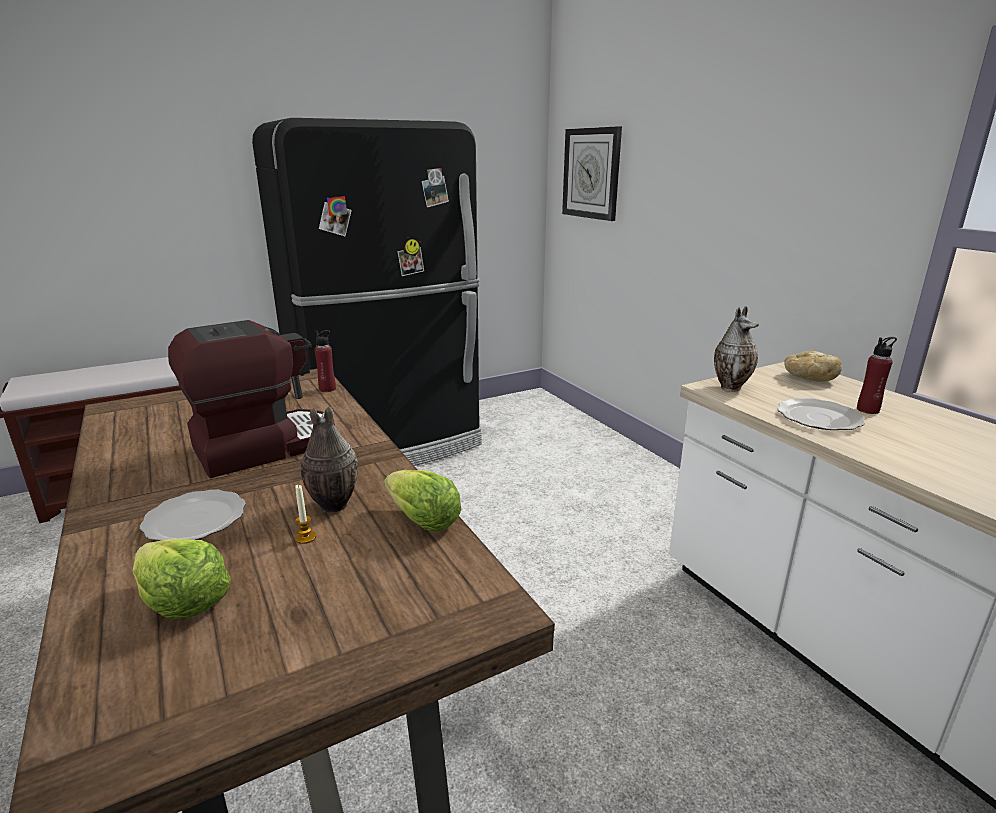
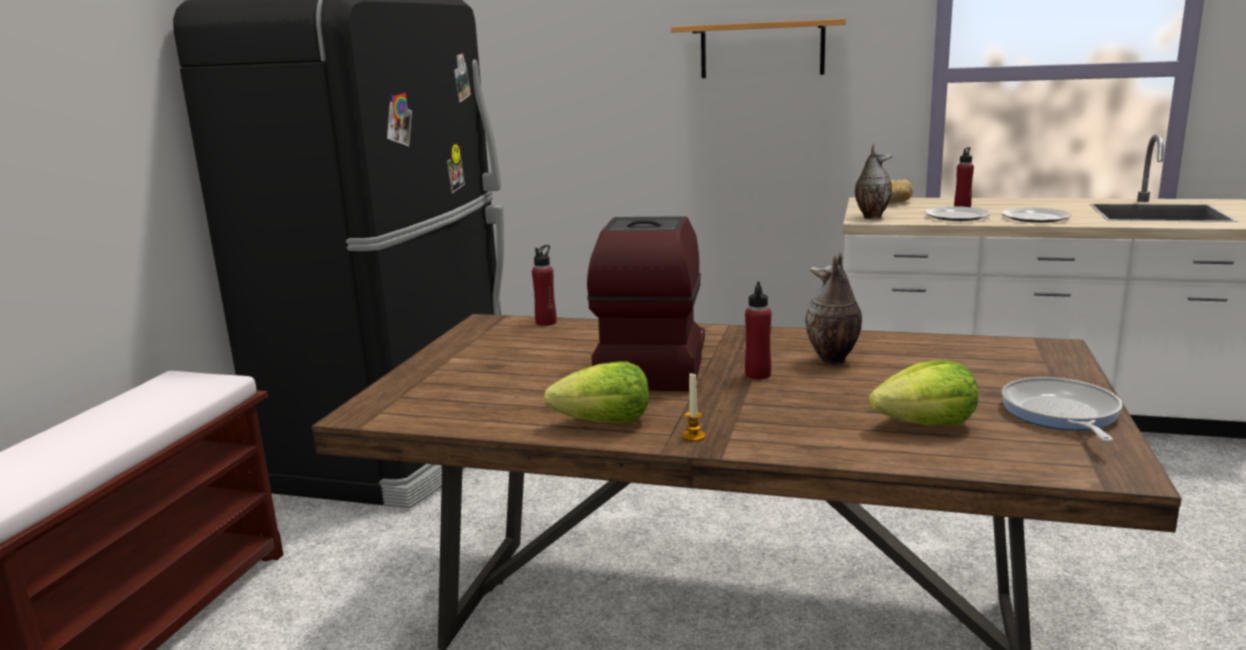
camera: 45 degrees left, 5 degrees down
(195, 518) = (776, 406): plate -> plate (1034, 218)
(258, 676) = (1060, 414): none -> frying pan
(268, 488) = (757, 375): none -> red bottle
(305, 537) = (876, 376): candle -> candle (693, 436)
(423, 521) = (904, 341): lettuce -> lettuce (605, 423)
(591, 173) = (519, 58): wall clock -> none
(760, 182) = (762, 49): none -> shelf

